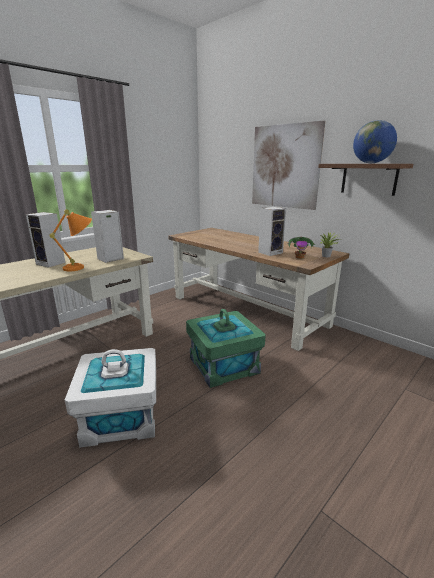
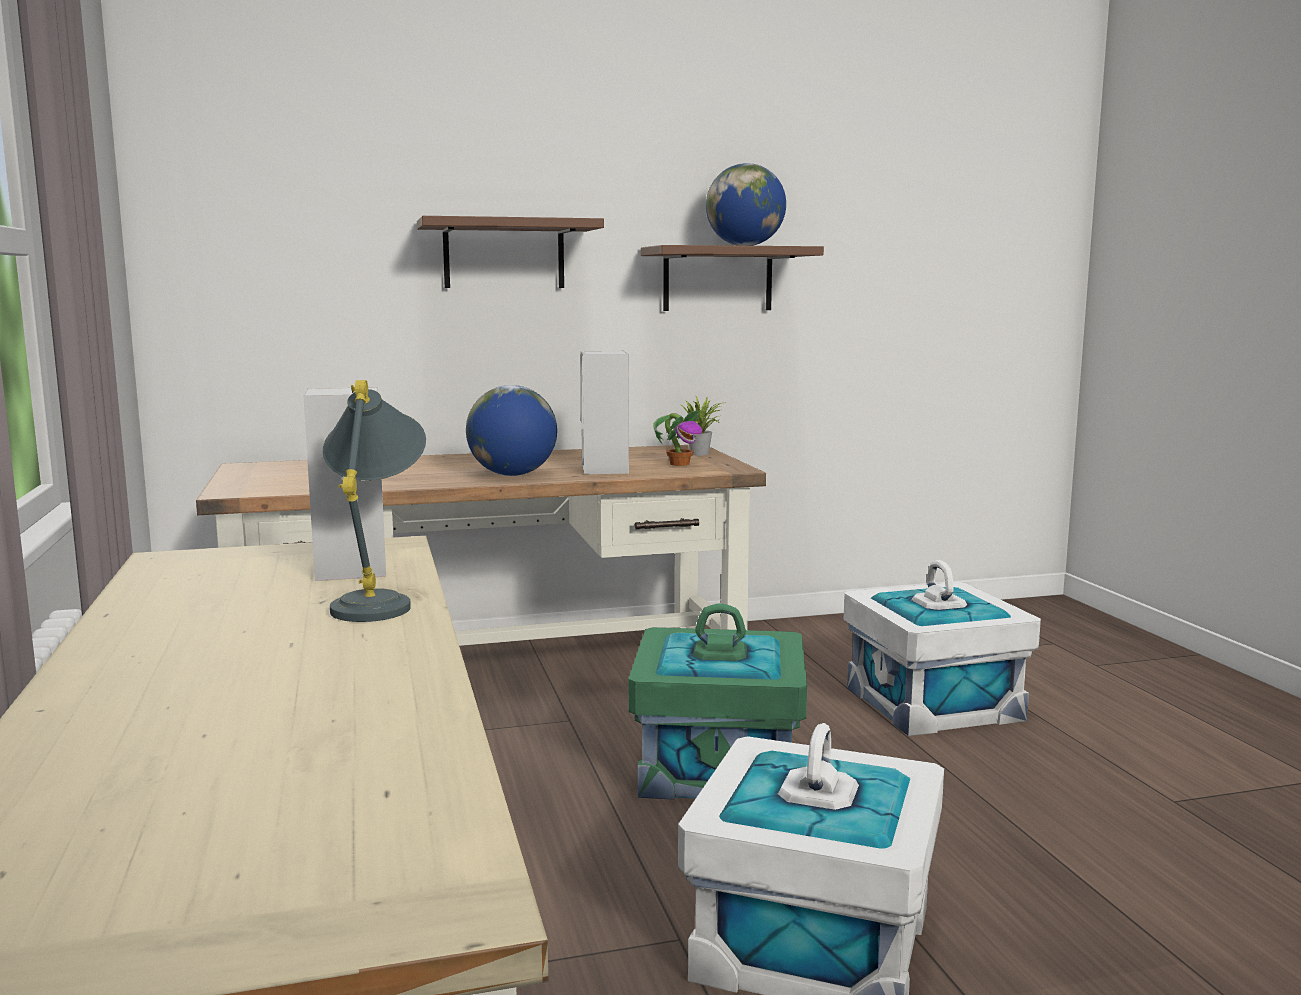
camera: 60 degrees left, 10 degrees down
(52, 263) = (229, 632): speaker -> none
(81, 267) = (378, 601): orange table lamp -> grey table lamp
(242, 247) = (513, 475): none -> globe
(285, 167) = (504, 254): picture -> brown shelf
(341, 400) = (934, 704): none -> white storage box

